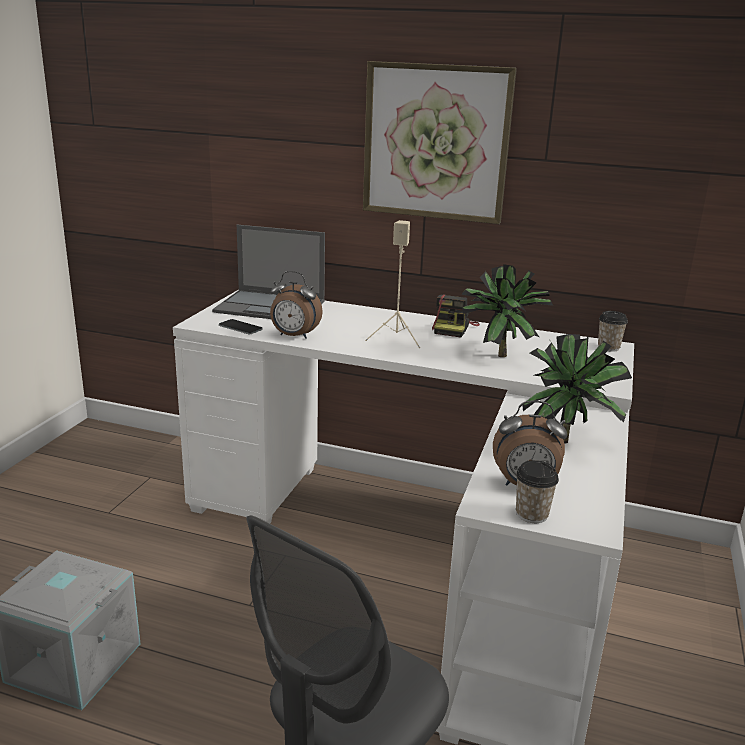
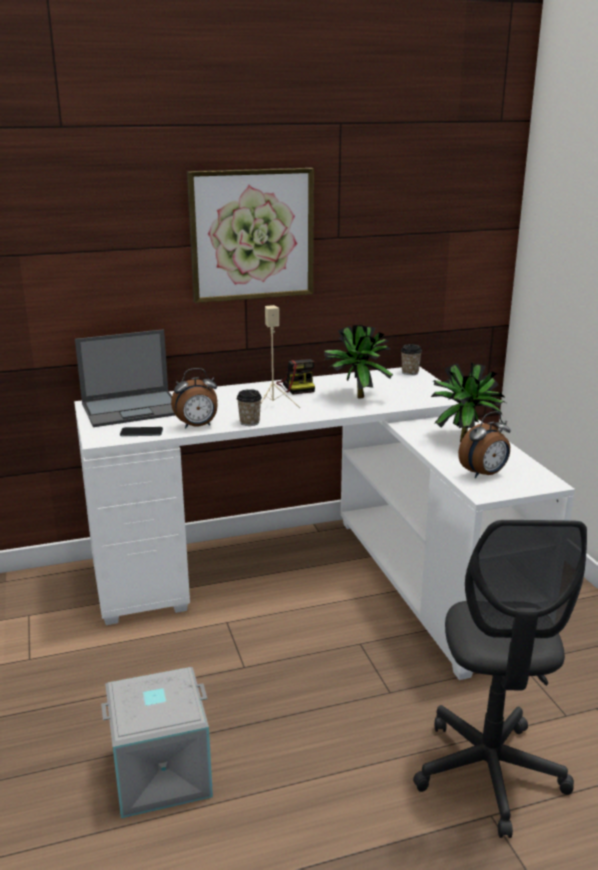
camera: 35 degrees left, 0 degrees up
(531, 514) = (511, 488): cup -> cup (249, 422)

